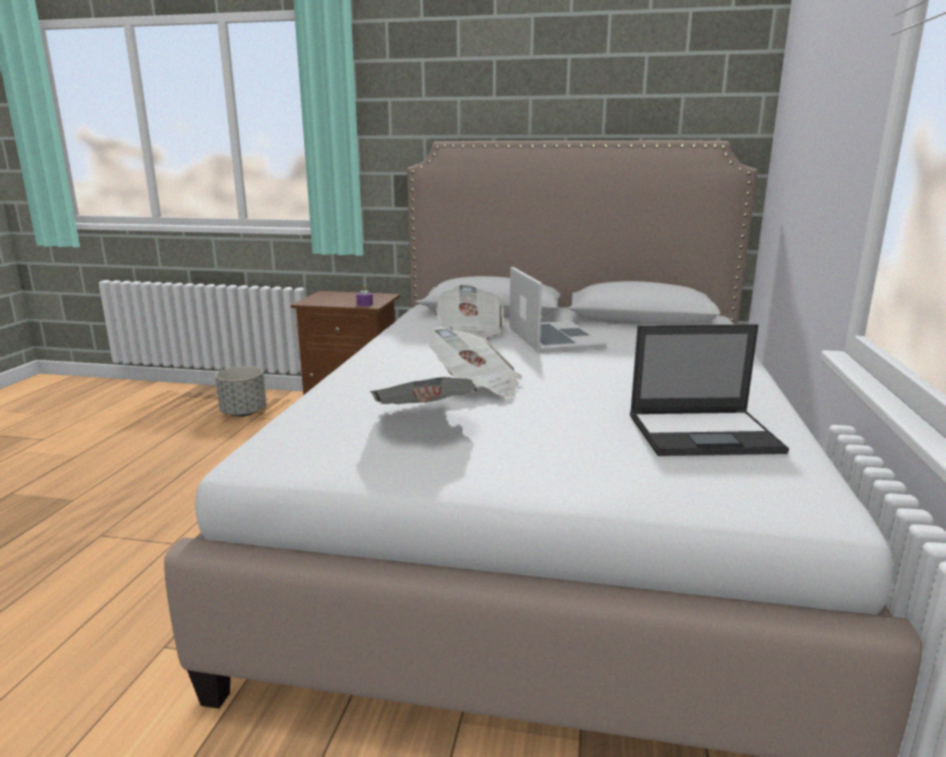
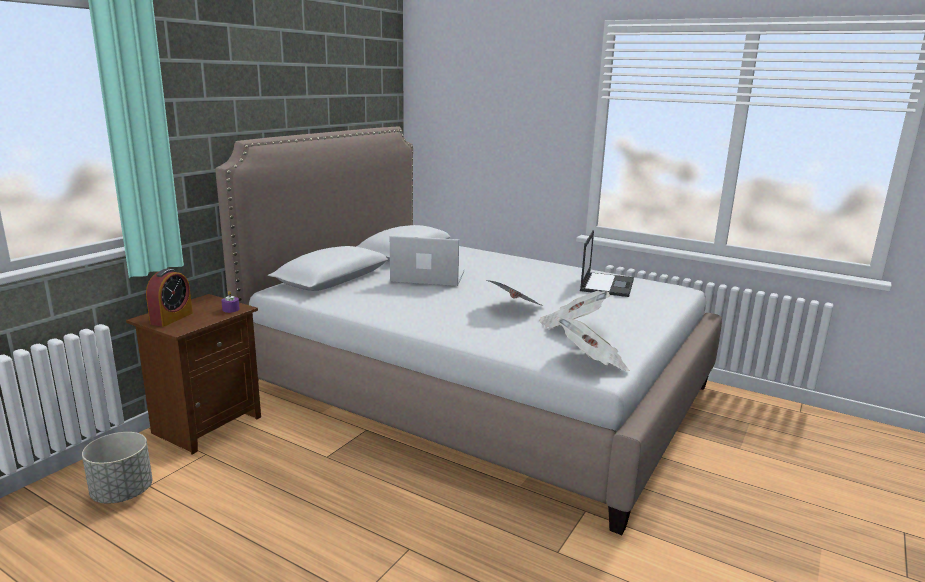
camera: 70 degrees left, 0 degrees up
(330, 297) = (171, 318): none -> alarm clock
(470, 332) = (387, 292): newspaper -> newspaper (592, 362)

